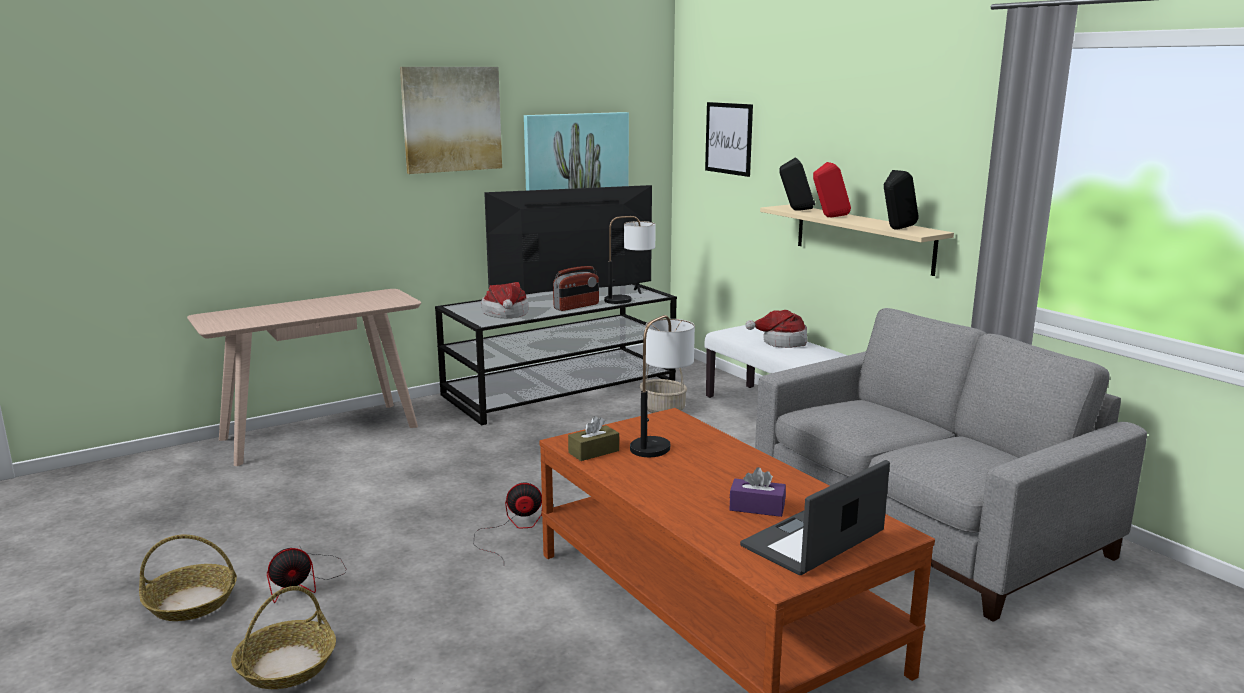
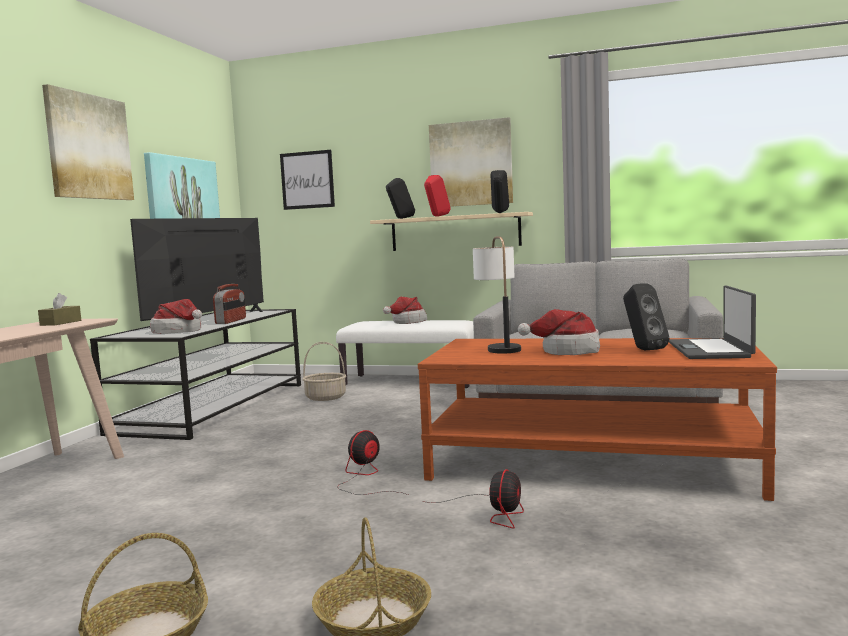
camera: 40 degrees left, 10 degrees down
(305, 582) = (250, 569): fan -> fan (494, 512)
(593, 452) = (475, 358): brown tissue box -> brown tissue box (60, 323)
(630, 299) = (264, 313): table lamp -> none
(690, 476) = (567, 351): none -> hat
(757, 507) = (643, 349): purple tissue box -> black speaker
(891, 148) = (471, 163): none -> picture

